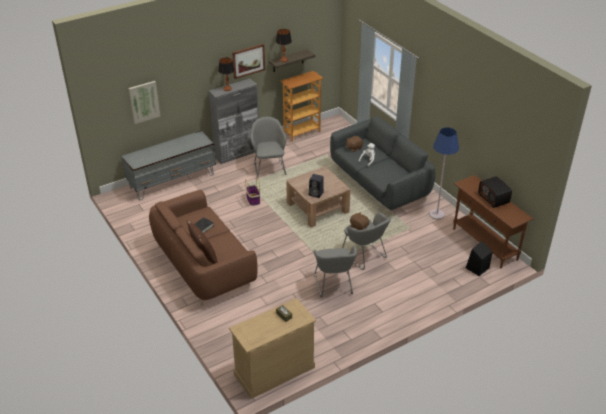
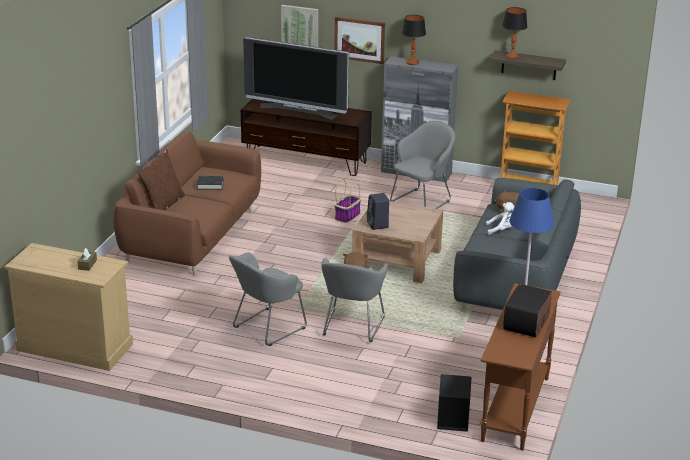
camera: 50 degrees right, 10 degrees down
(165, 152) = (298, 111): none -> television
(172, 181) = (306, 160): grey tv stand -> brown tv stand
(248, 61) = (461, 37): picture -> picture (359, 40)

